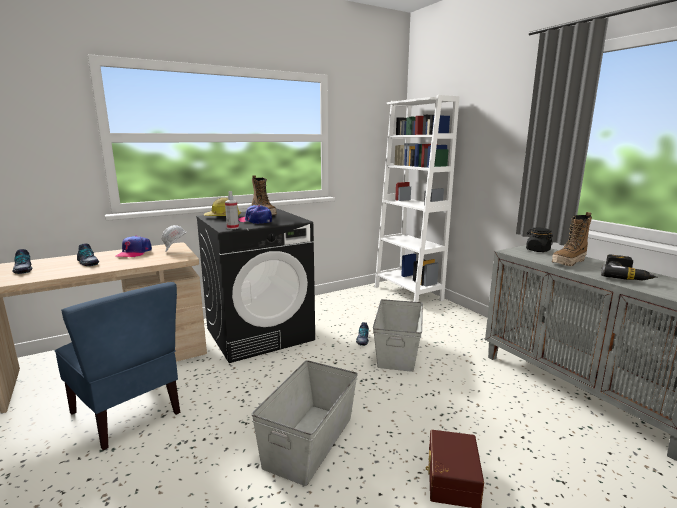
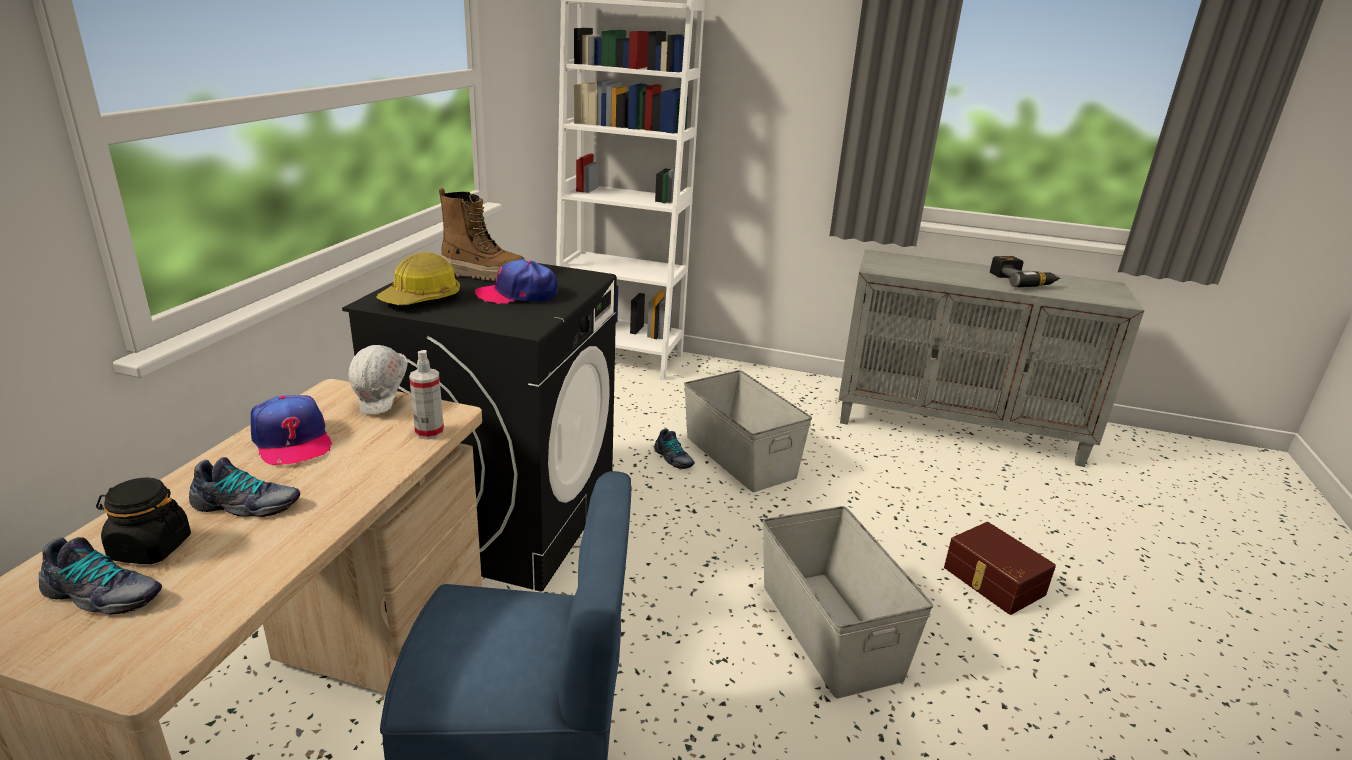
camera: 45 degrees left, 10 degrees up
(232, 228) = (532, 323): spray bottle -> spray bottle (429, 432)
(537, 250) = (893, 260): black jar -> black jar (150, 548)
(569, 262) = (952, 273): boot -> none

